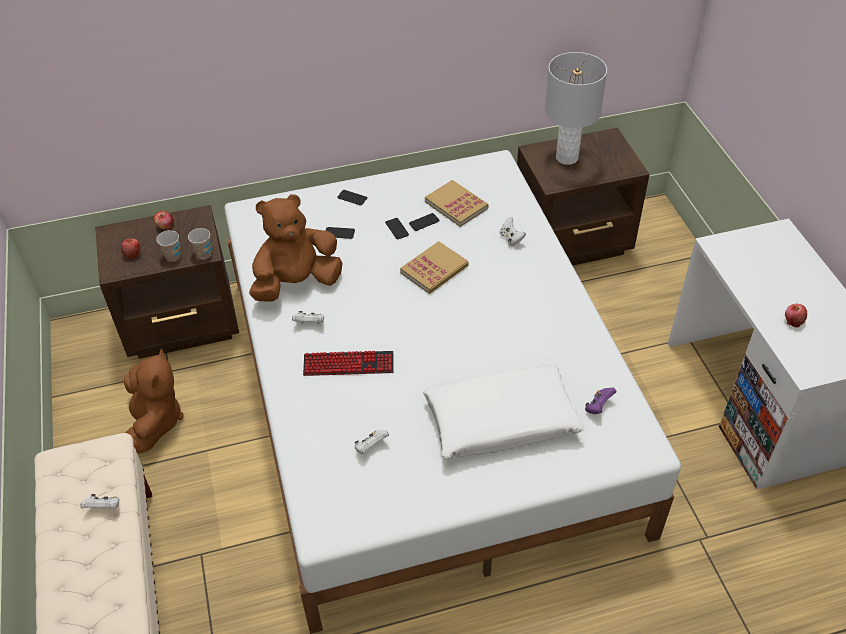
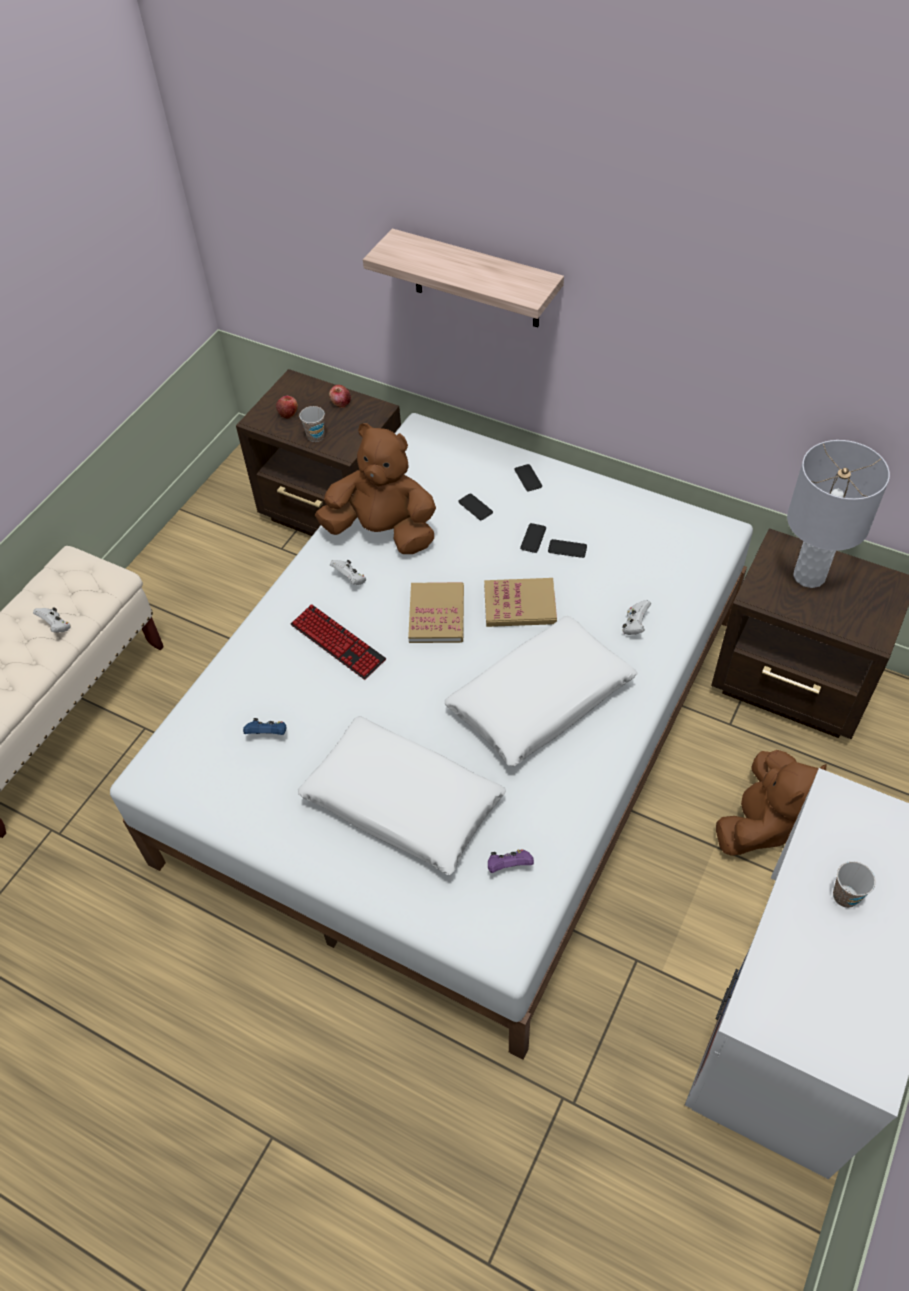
camera: 45 degrees right, 5 degrees up
(155, 421) = (227, 586): brown plush toy -> brown plush toy (760, 823)
(203, 254) = (341, 450): cup -> cup (845, 896)
(262, 67) = (476, 280): none -> shelf
(370, 447) = (268, 734): white game controller -> blue game controller
(456, 205) = (621, 551): book -> book (436, 615)
(509, 311) = (540, 700): none -> white pillow
(793, 321) = (814, 950): apple -> none

